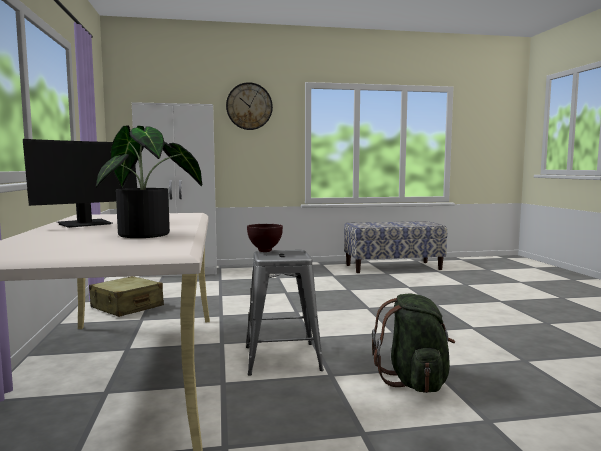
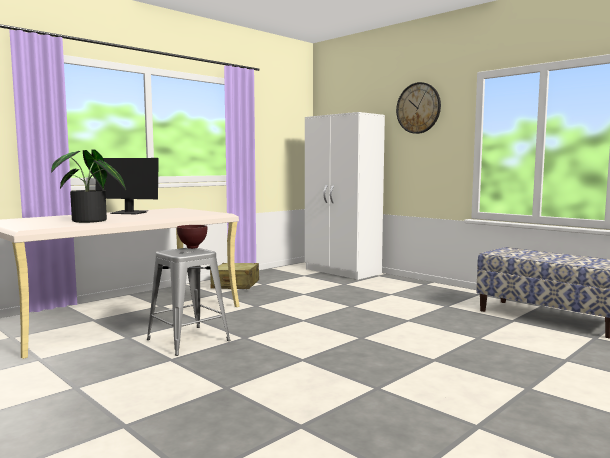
camera: 55 degrees right, 0 degrees up
(414, 381) = (186, 387): green backpack -> none

